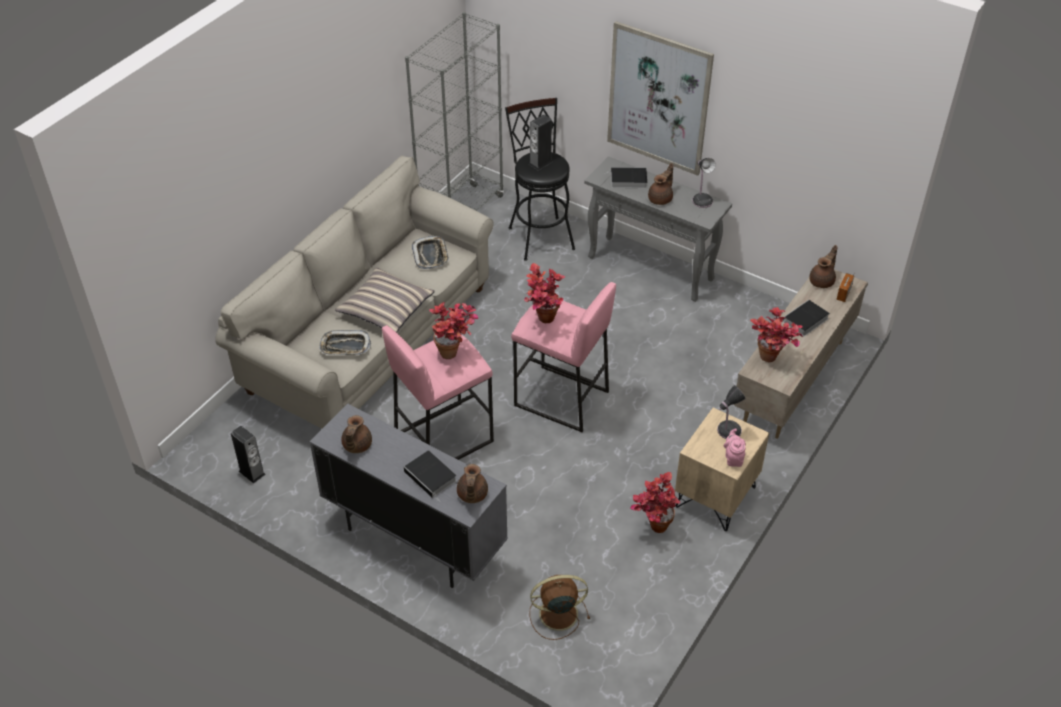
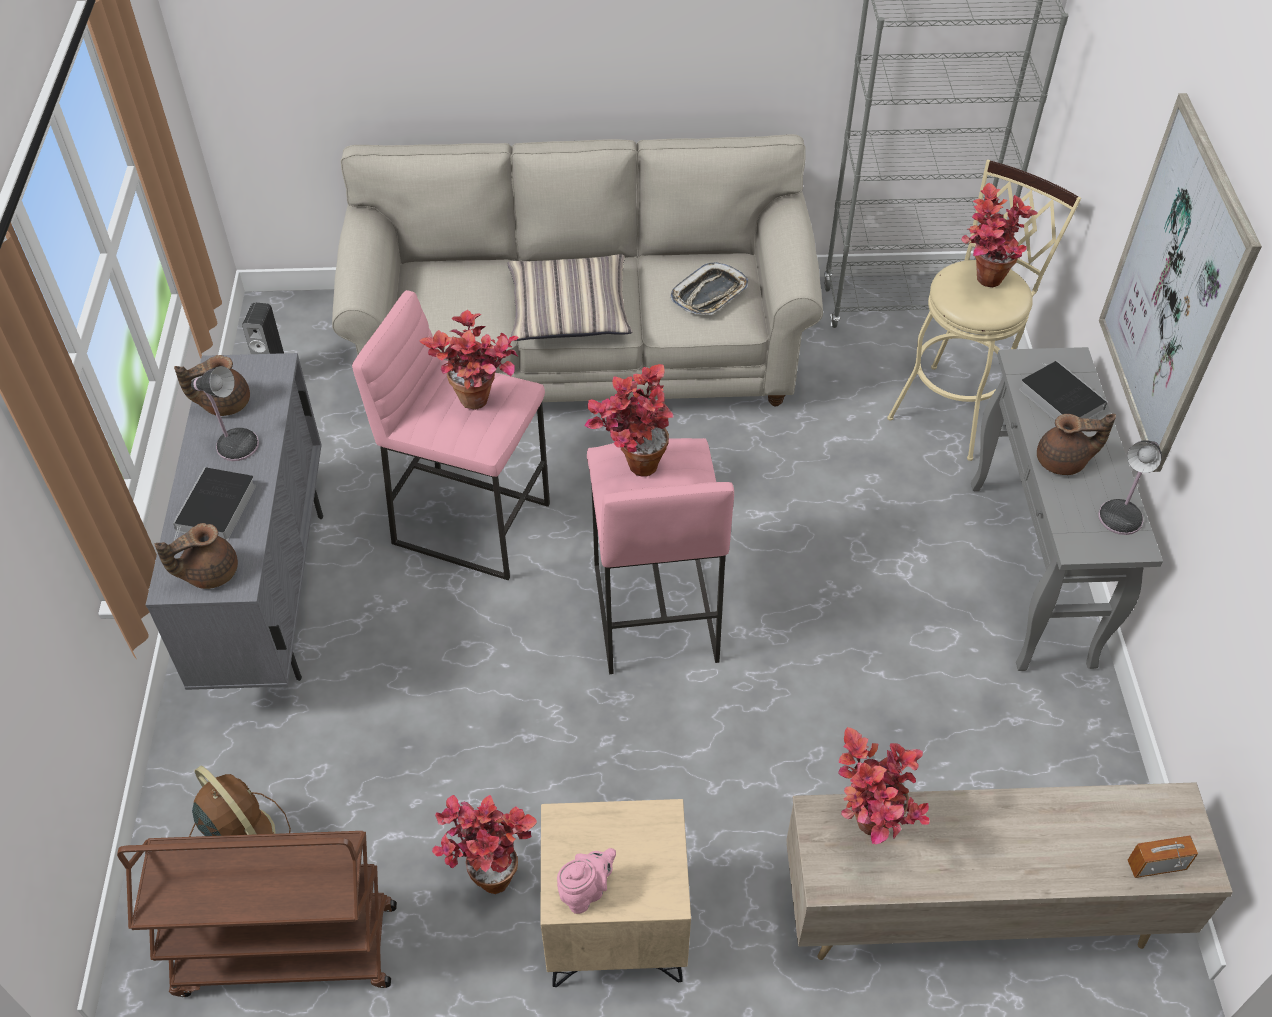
camera: 55 degrees right, 5 degrees up
(345, 346) = (460, 311): tray -> none
(539, 234) = (957, 405): black stool -> beige stool
(540, 163) = (982, 284): speaker -> potted plant
(636, 622) = (285, 951): none -> brown cart
(727, 431) = (643, 849): table lamp -> table lamp (235, 444)
(805, 321) = (1020, 835): book -> none
(822, 281) = (1154, 812): brown teapot -> none

